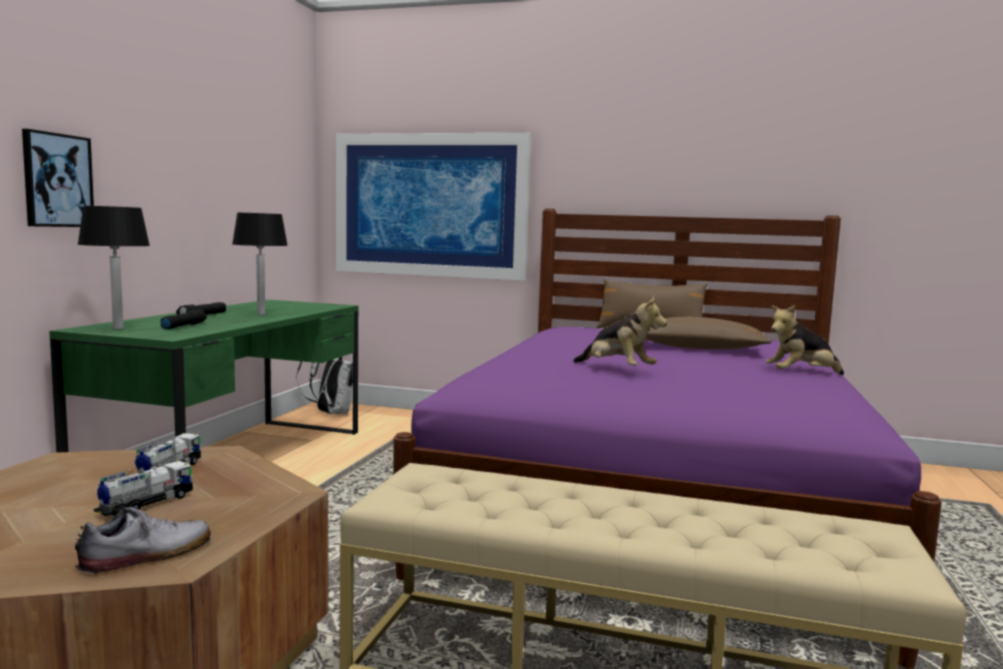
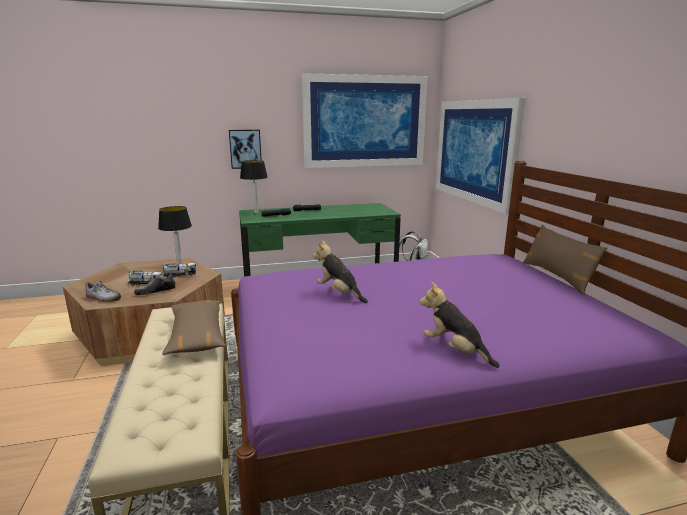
camera: 60 degrees right, 10 degrees up
(226, 501) = (155, 291): none -> shoe
(242, 151) = (365, 121): none -> picture
(261, 314) = (330, 213): table lamp -> table lamp (179, 266)
(617, 370) = (339, 293): plush toy -> plush toy turned 120 degrees clockwise
(697, 348) = (476, 300): brown pillow -> brown pillow (197, 335)

